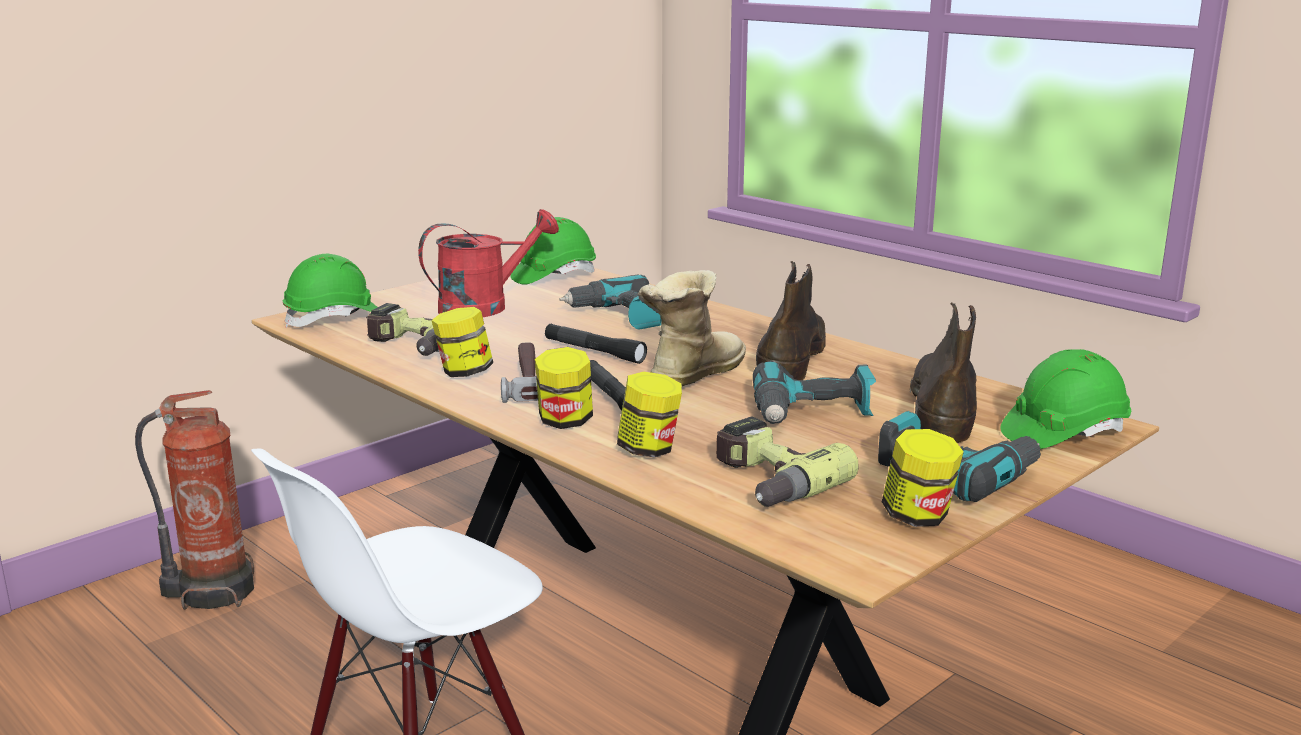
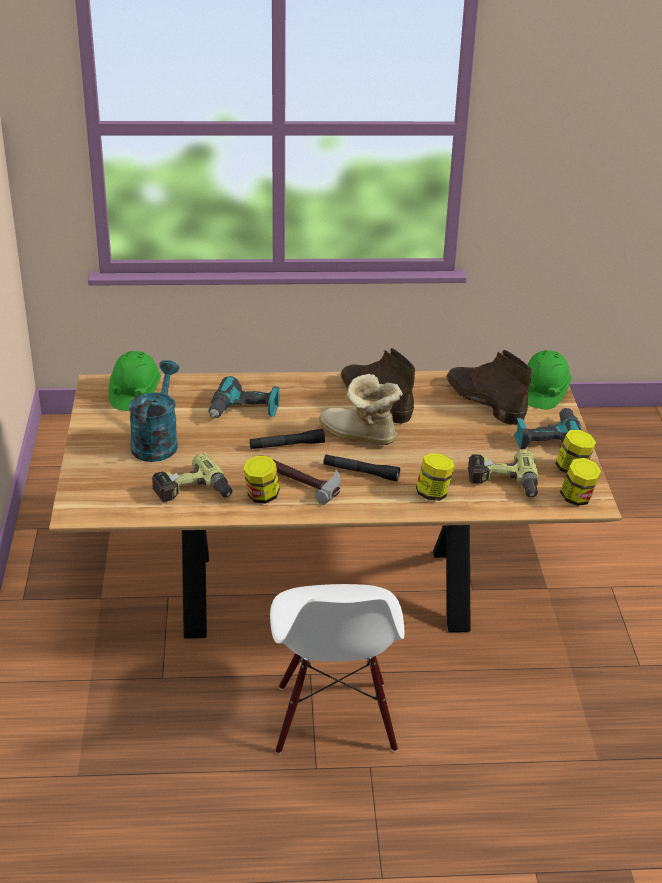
camera: 50 degrees left, 15 degrees up
(213, 591) = (49, 723): fire extinguisher -> none
(335, 318) = (98, 499): green hard hat -> none
(485, 306) = (157, 441): red watering can -> turquoise watering can
(565, 421) = (371, 499): jar -> jar (577, 498)
(691, 374) = (359, 436): boot -> boot turned 45 degrees counterclockwise
(812, 414) = (449, 434): power drill -> none

